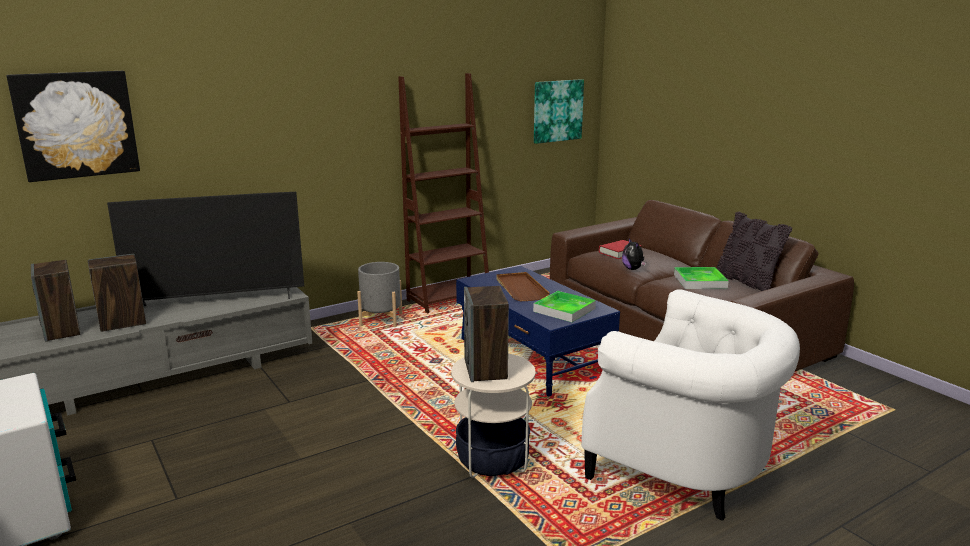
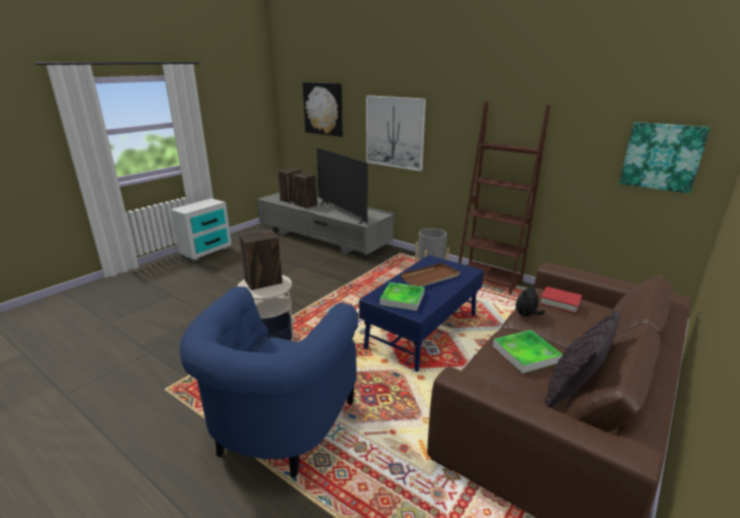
camera: 70 degrees right, 5 degrees up
(258, 141) = (394, 132): none -> picture
(683, 472) = (279, 428): white armchair -> blue armchair

